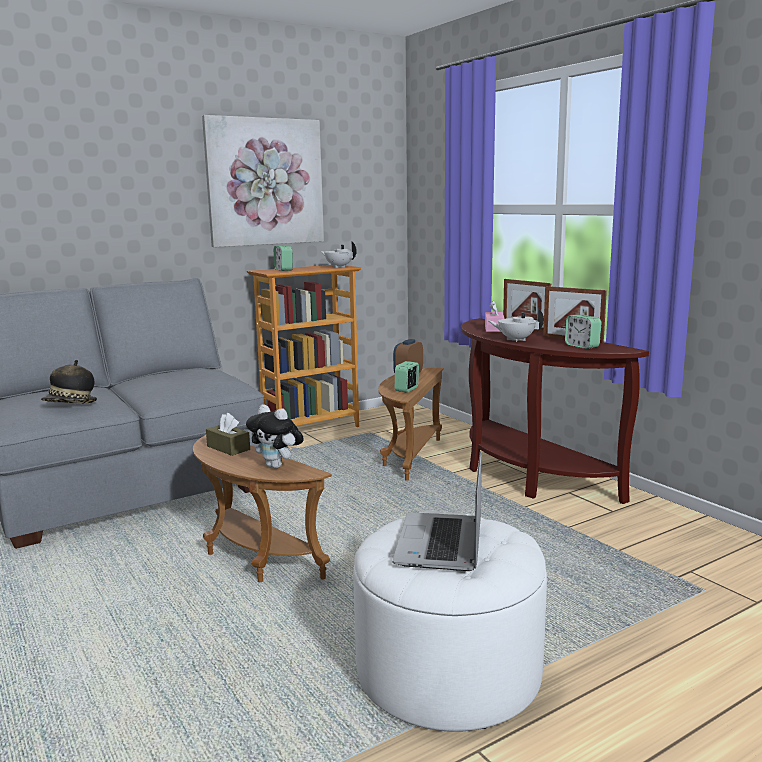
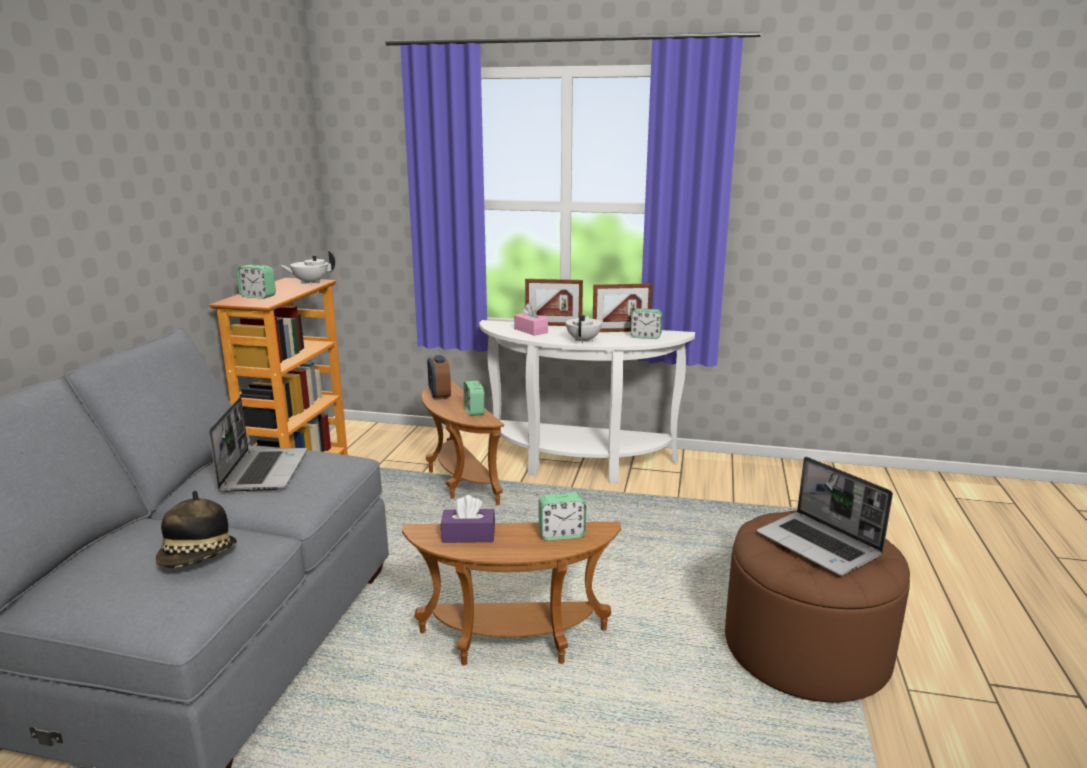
camera: 45 degrees left, 5 degrees up
(183, 379) = (263, 471): none -> laptop
(228, 448) = (468, 535): brown tissue box -> purple tissue box
(265, 182) = (208, 181): picture -> none
(277, 466) = (561, 534): plush toy -> alarm clock
(448, 671) = (806, 648): white ottoman -> brown ottoman
(515, 340) = (583, 340): white teapot -> white teapot turned 135 degrees clockwise
(526, 475) = (578, 463): brown console table -> white console table

